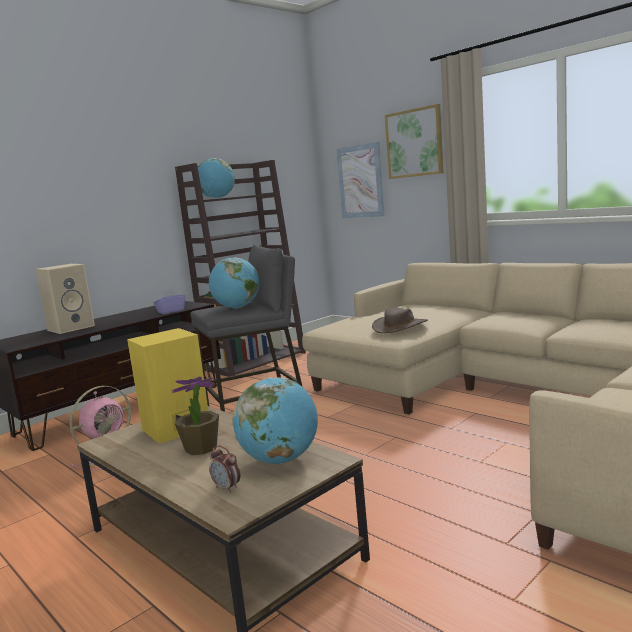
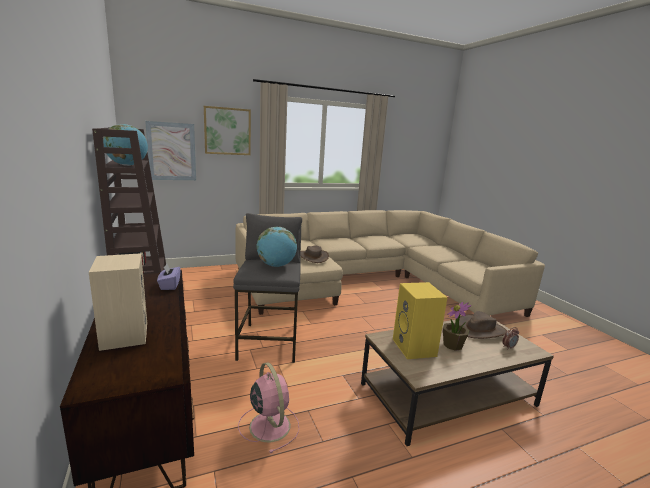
camera: 70 degrees left, 5 degrees up
(280, 460) = (480, 329): globe -> brown hat

